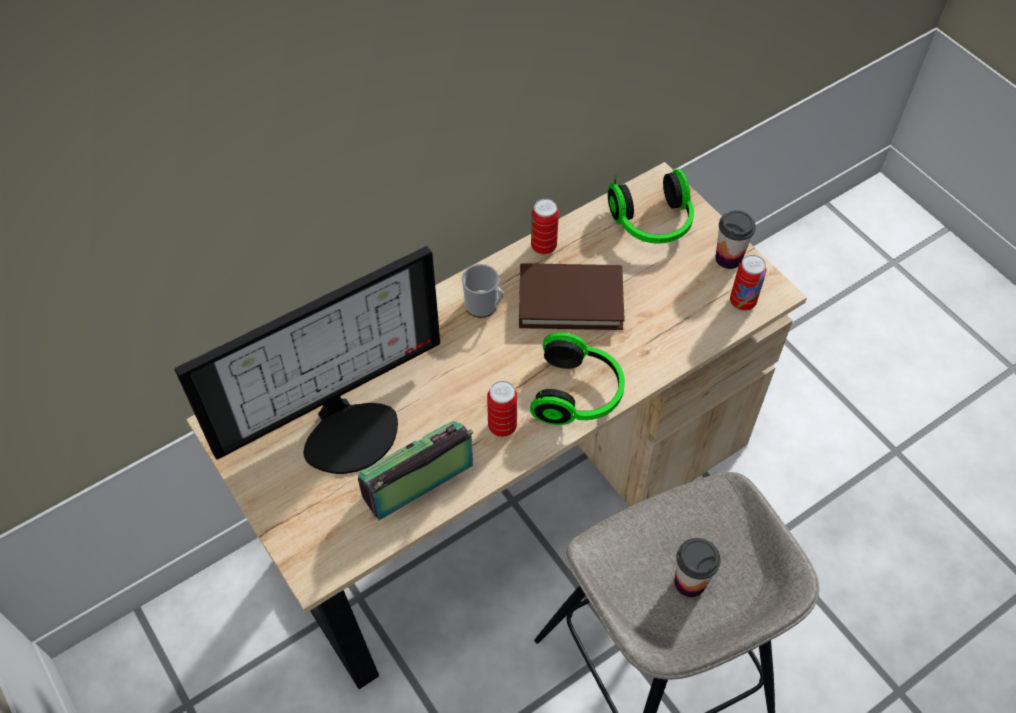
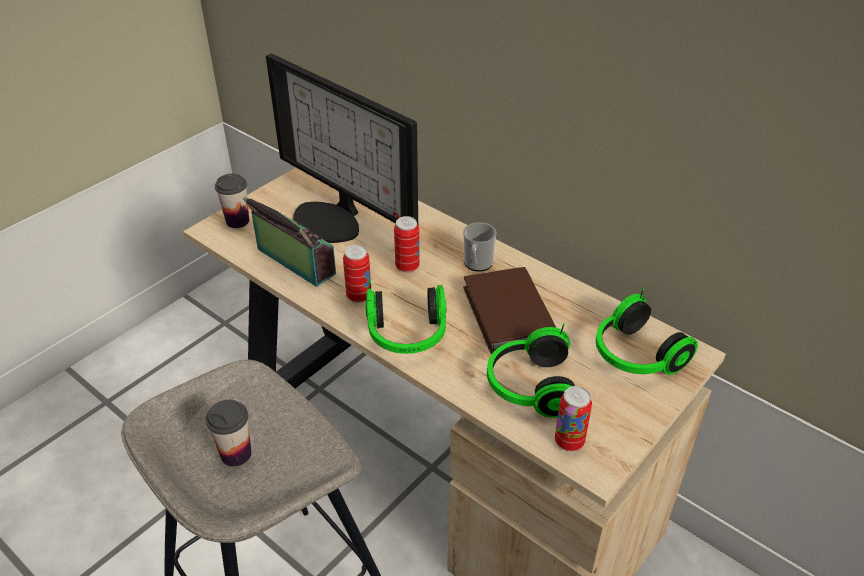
camera: 75 degrees right, 15 degrees down
(543, 246) = (561, 287): can -> can (407, 266)
(673, 312) = (529, 387): none -> headphones
(728, 258) = (623, 422): cup -> cup (237, 221)

